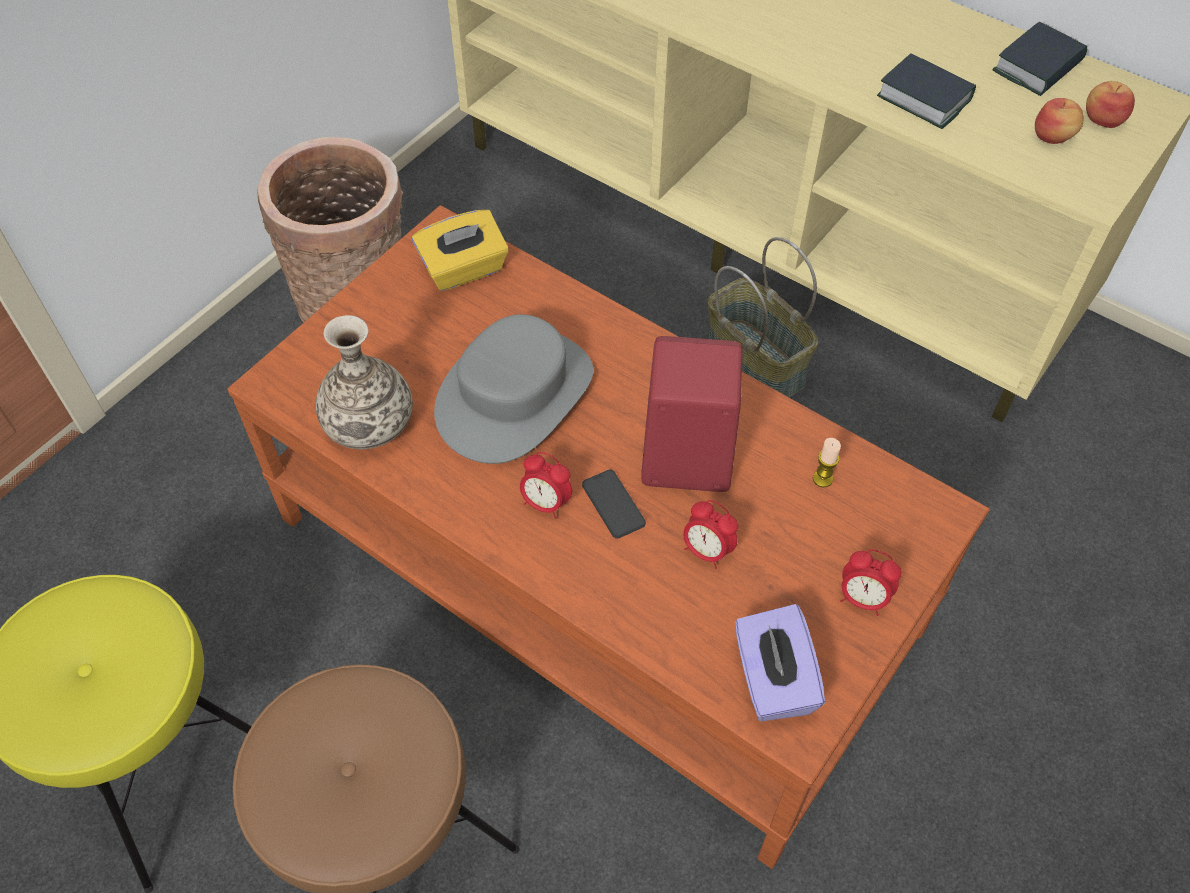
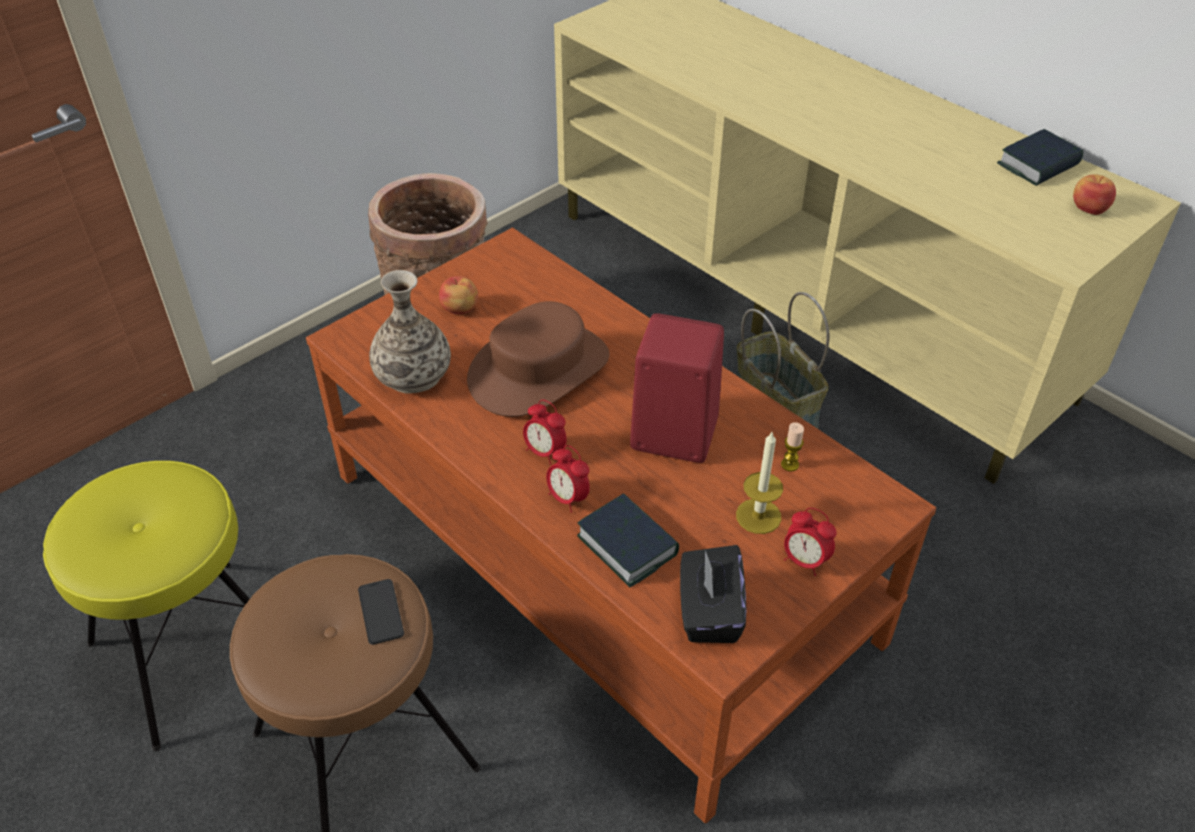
camera: 10 degrees right, 10 degrees down
(464, 269) = (520, 275): yellow tissue box -> none
(514, 394) = (538, 369): grey hat -> brown hat
(613, 504) = (602, 460): phone -> phone (381, 612)
(707, 551) = (674, 506): alarm clock -> alarm clock (568, 498)
(772, 680) = (709, 612): purple tissue box -> black tissue box
(801, 549) = (758, 516): none -> candle
(924, 98) = (931, 177): book -> book (627, 545)
(1053, 137) = (1040, 216): apple -> apple (460, 309)

